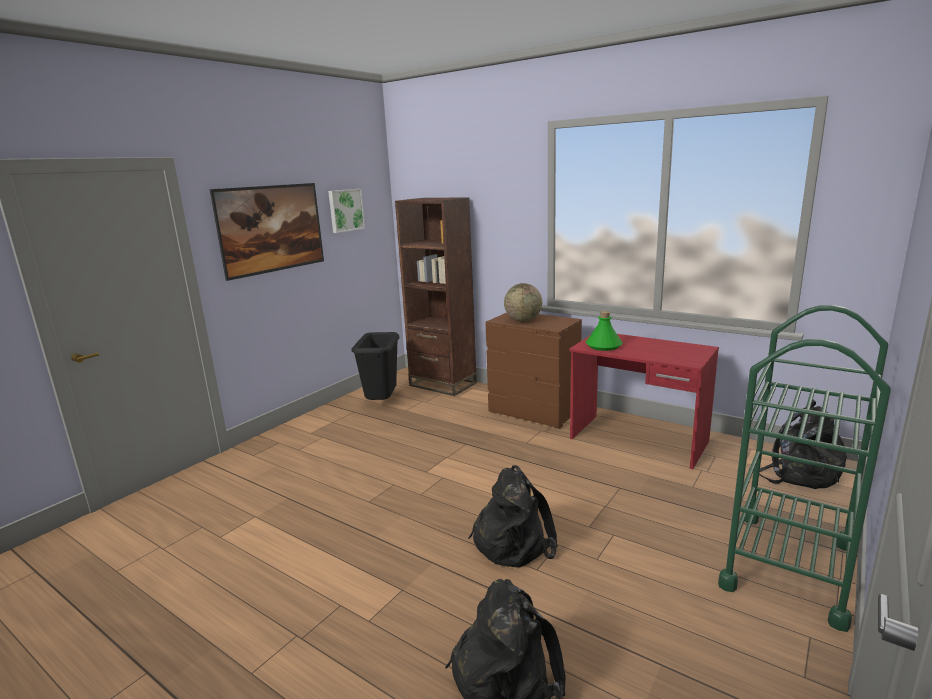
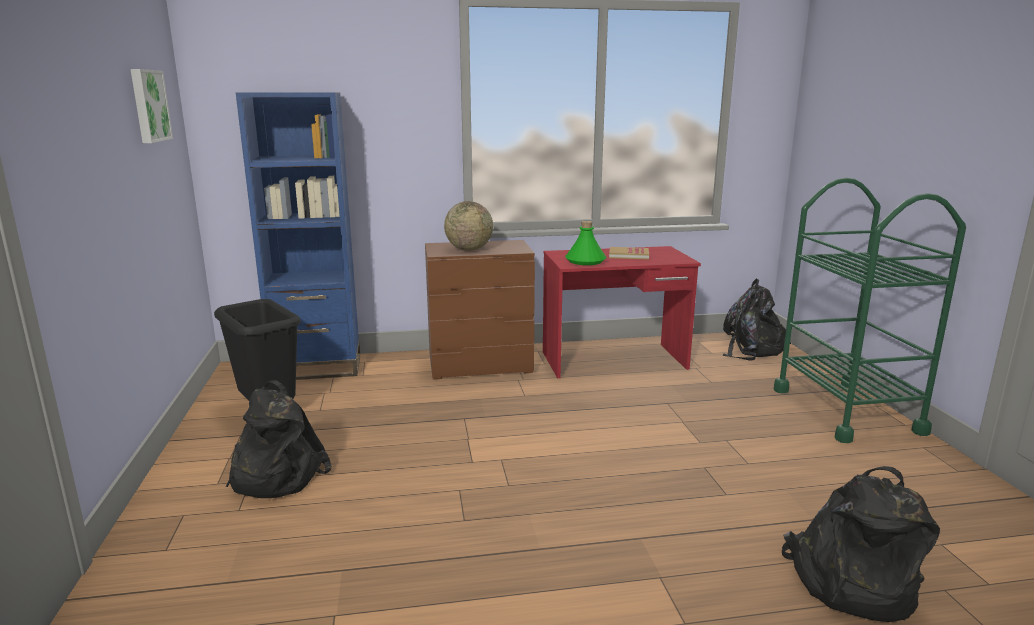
camera: 45 degrees left, 0 degrees up
(275, 249) = (93, 168): picture -> none
(443, 384) = (317, 367): brown bookcase -> blue bookcase
(512, 542) = (670, 483): black backpack -> black backpack (275, 475)
(653, 348) = (628, 255): none -> book

